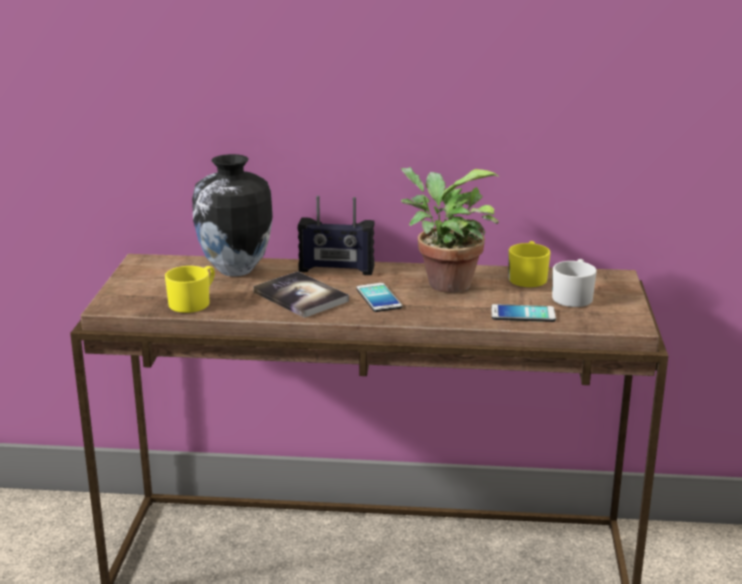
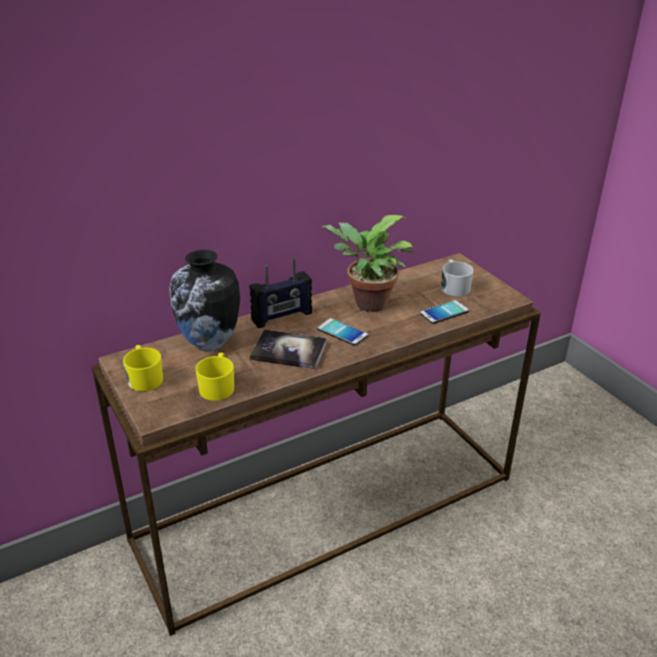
camera: 35 degrees left, 10 degrees up
(528, 277) = (410, 280): yellow mug -> yellow mug (144, 378)

